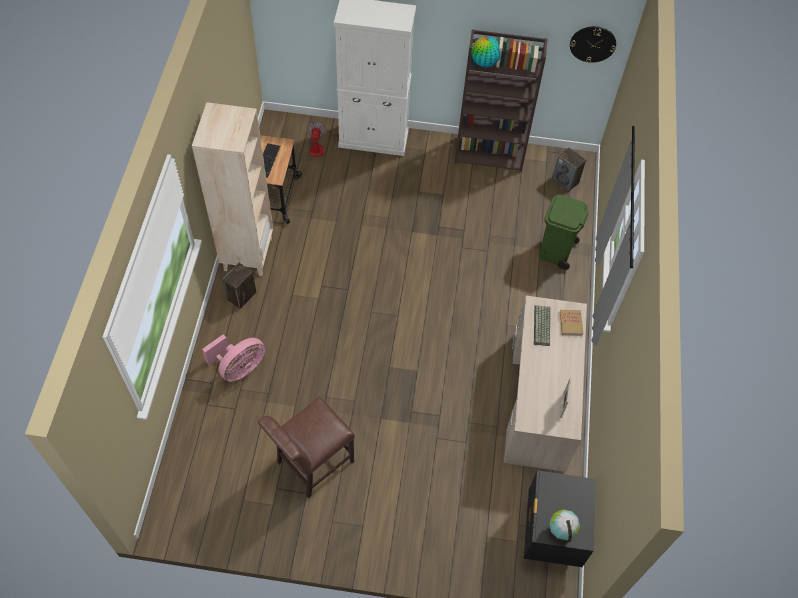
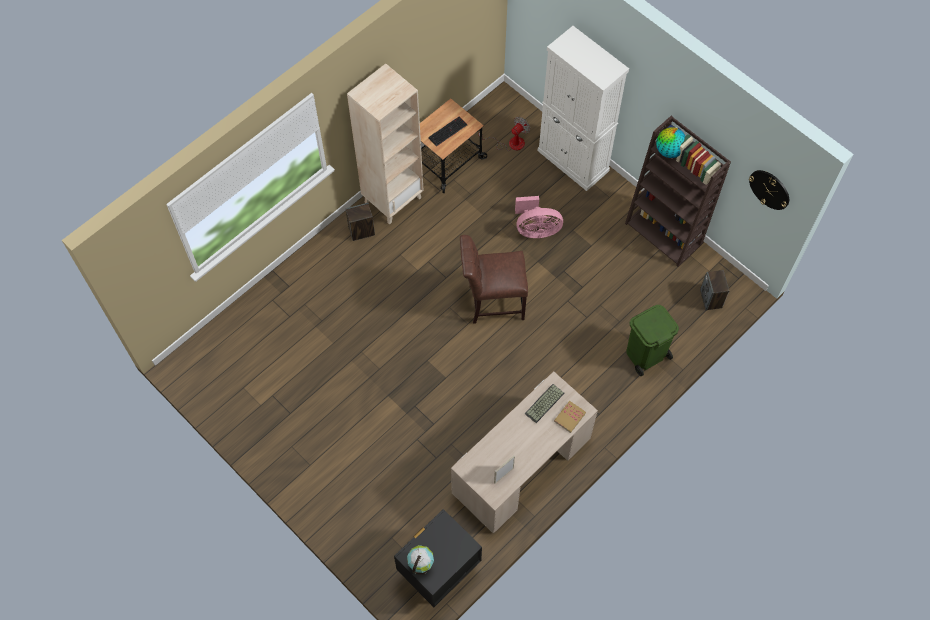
camera: 40 degrees right, 5 degrees up
(239, 368) = (316, 287): pink fan -> pink fan (536, 229)
(311, 464) = (310, 395): brown chair -> brown chair (492, 302)

